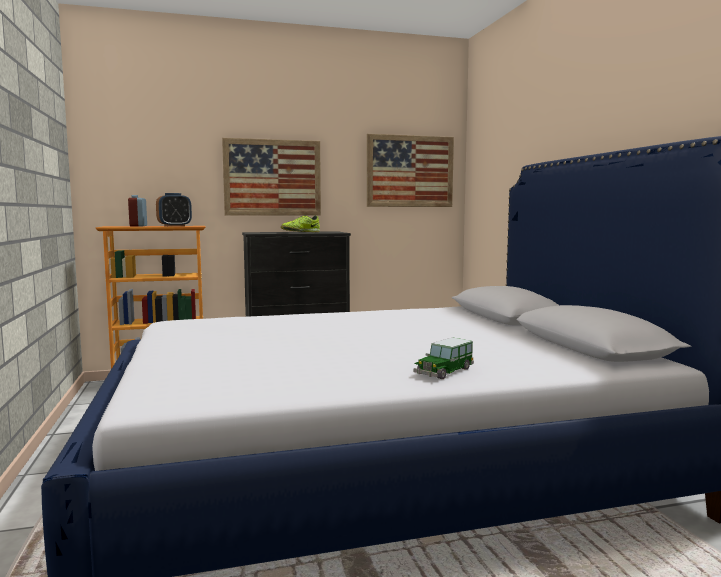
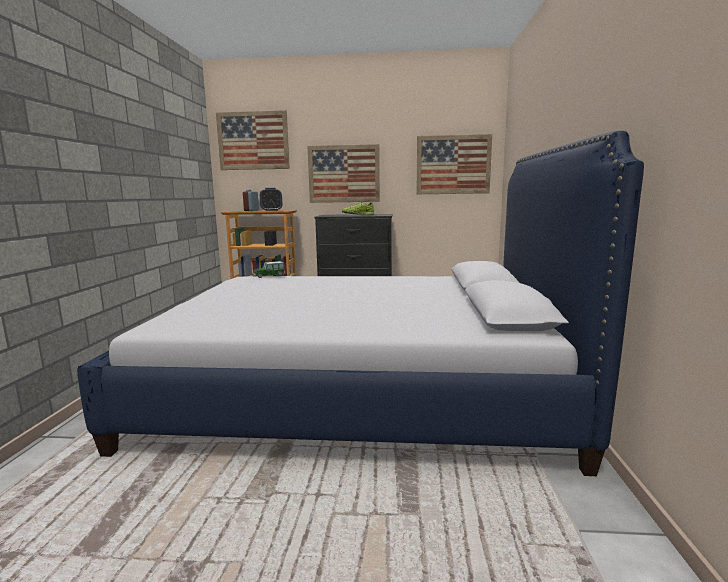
camera: 20 degrees right, 5 degrees up
(139, 126) = (253, 141): none -> picture
(444, 372) = (351, 326): toy car -> toy car (268, 276)

